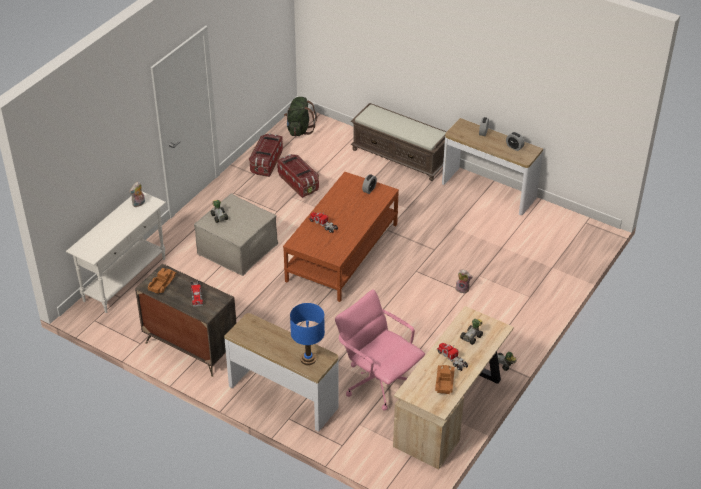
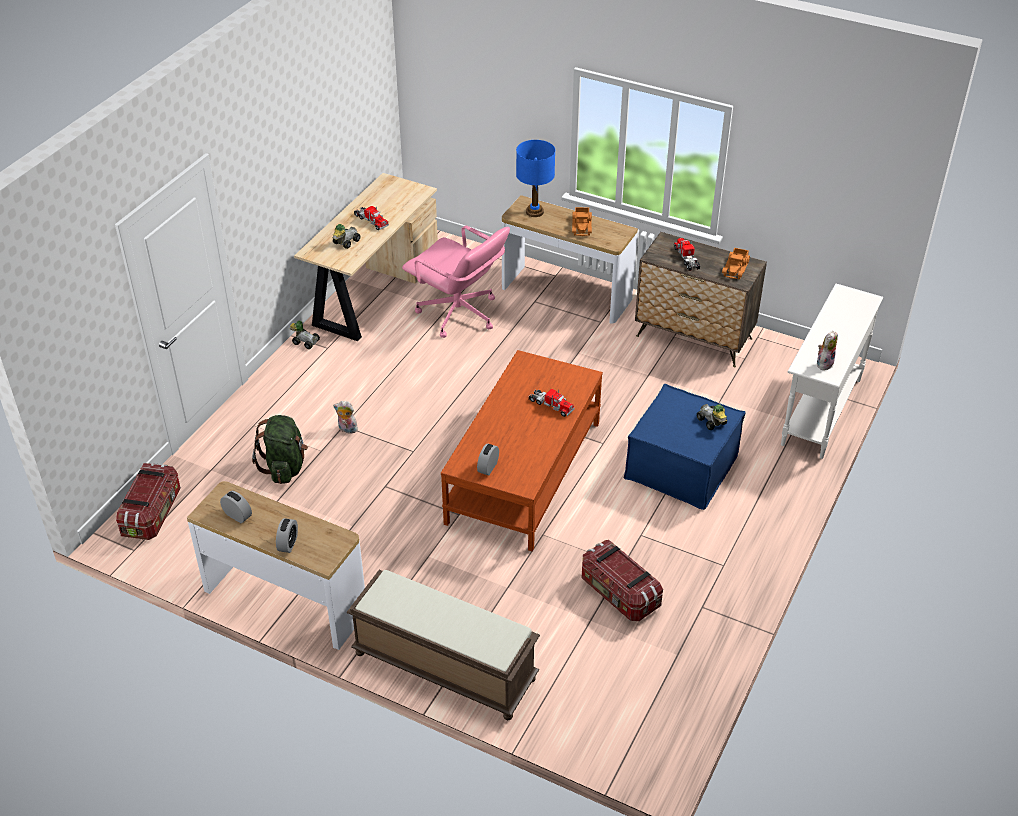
camera: 175 degrees right, 0 degrees up
(237, 249) = (681, 467): beige ottoman -> blue ottoman
(266, 163) = (688, 634): storage box -> storage box (153, 513)
(299, 129) = (648, 724): green backpack -> green backpack (285, 467)
(444, 382) = (381, 201): toy truck -> toy truck (582, 226)

